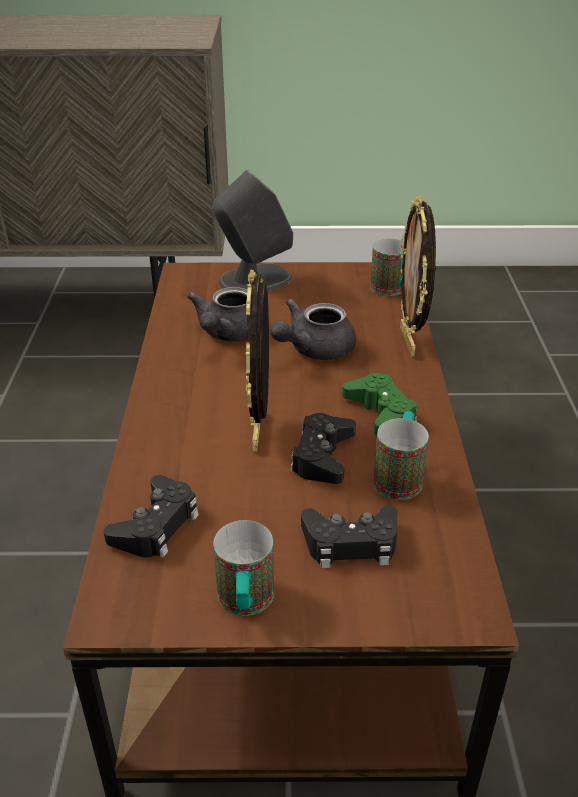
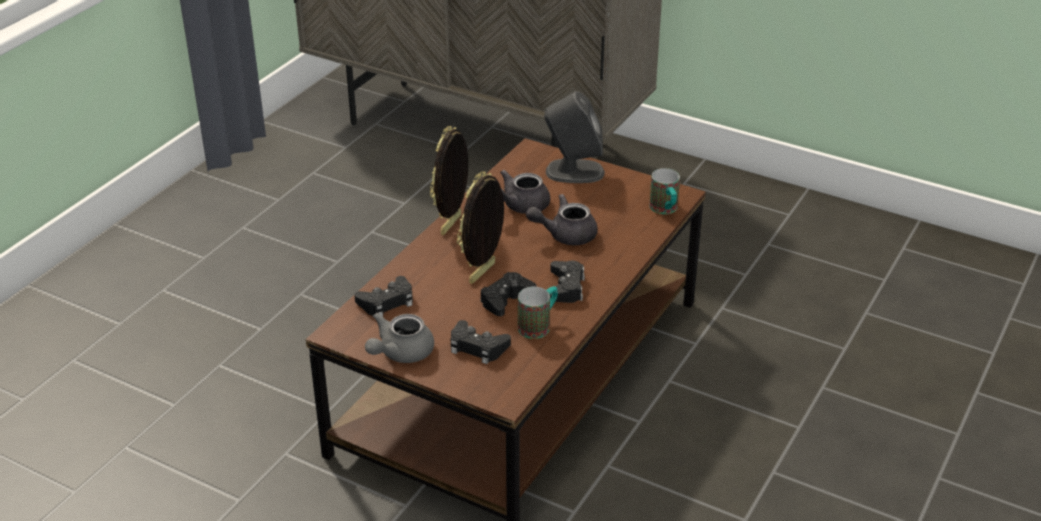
camera: 30 degrees right, 0 degrees up
(245, 604) = (400, 353): mug -> grey teapot
(380, 412) = (566, 287): green game controller -> black game controller
(409, 342) = (634, 250): picture frame -> picture frame (452, 225)

